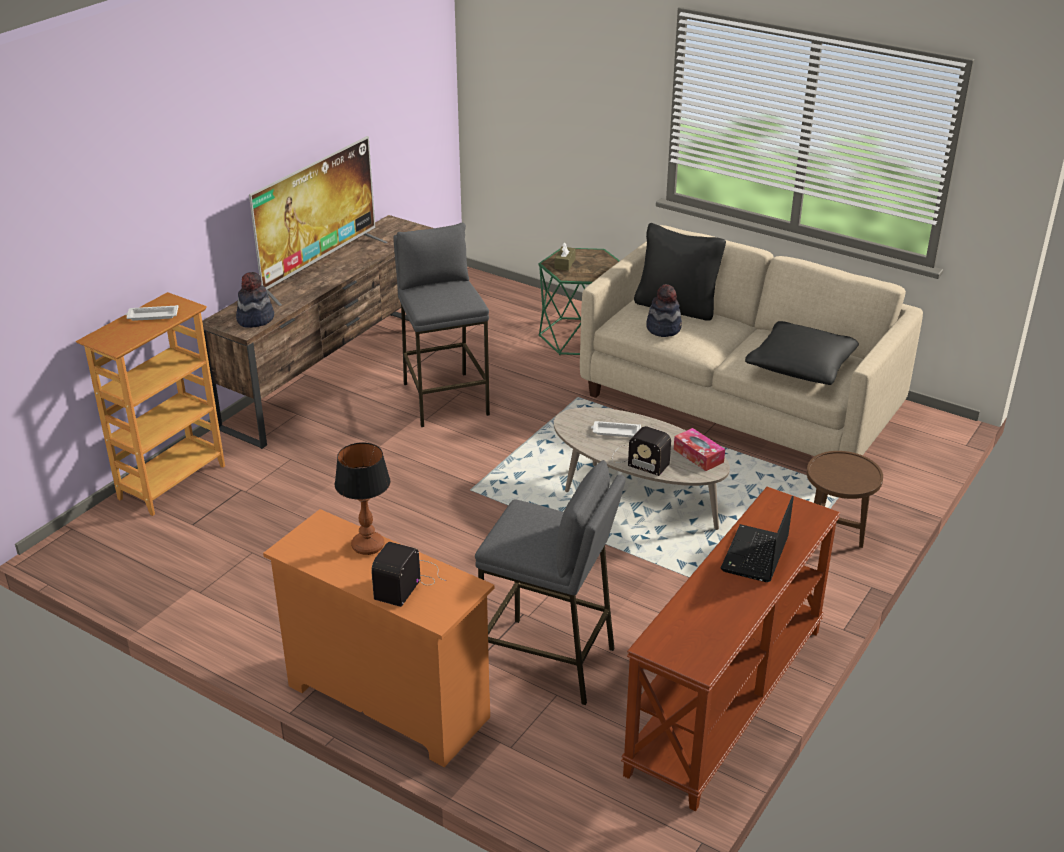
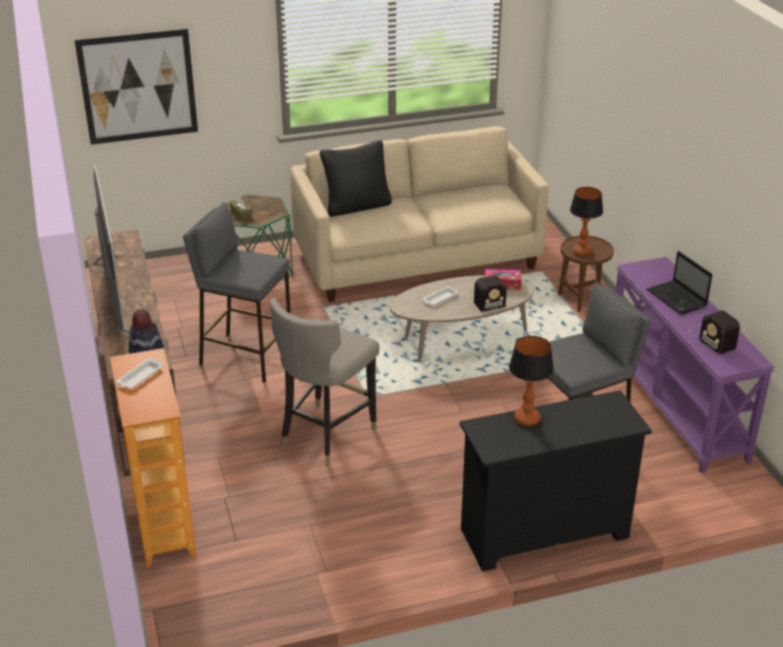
camera: 50 degrees left, 0 degrees up
(384, 497) = (325, 436): none -> grey stool
(387, 701) = (543, 533): orange dresser -> black dresser
(408, 580) = (582, 419): radio -> radio (711, 338)
(529, 90) = (138, 87): none -> picture
(663, 328) = (375, 222): hat -> none
(728, 701) = (676, 405): brown console table -> purple console table
(801, 366) = (481, 204): black pillow -> none
(830, 472) = (582, 252): none -> table lamp

